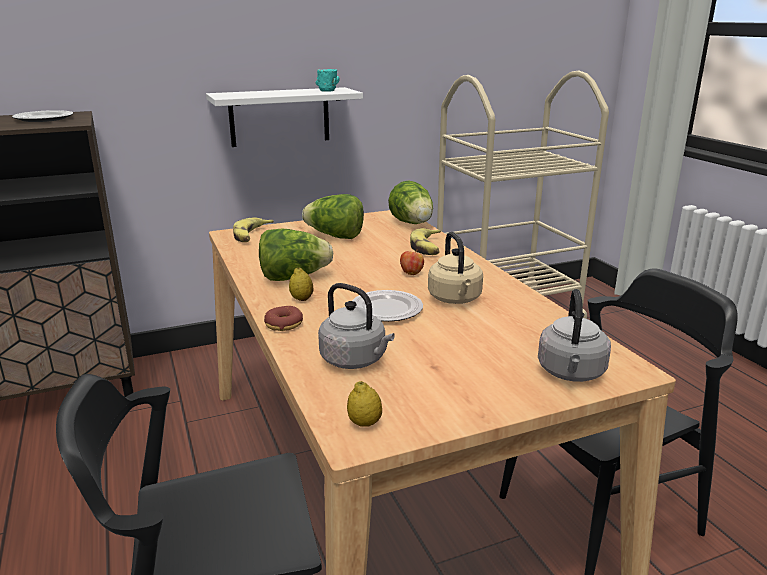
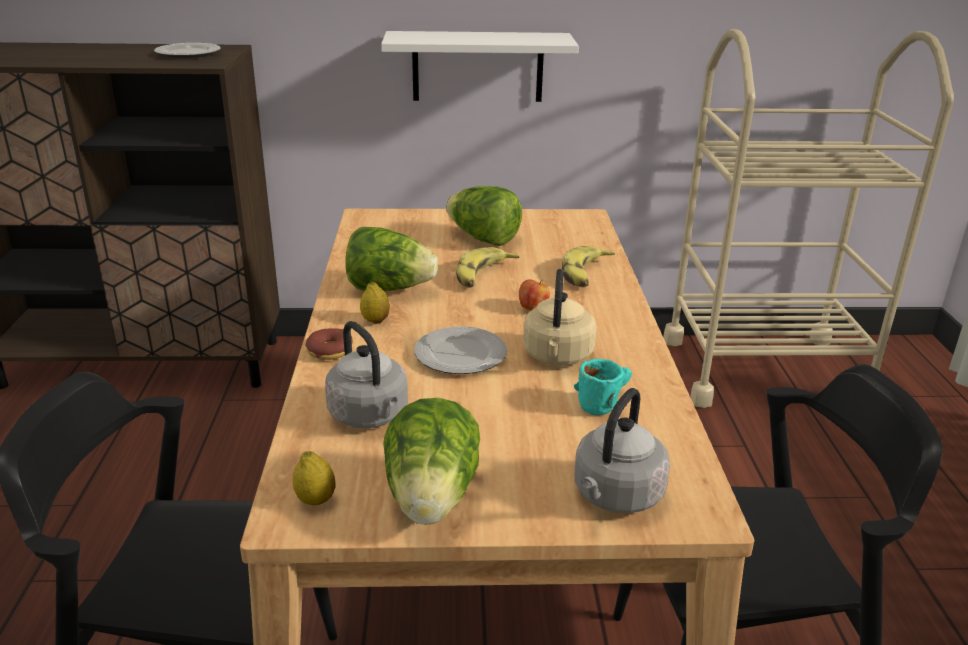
camera: 20 degrees right, 5 degrees up
(251, 236) = (386, 222): banana -> banana (482, 275)
(329, 90) = (540, 37): turquoise mug -> turquoise mug (603, 401)
(413, 224) = (595, 235): lettuce -> lettuce (432, 499)

